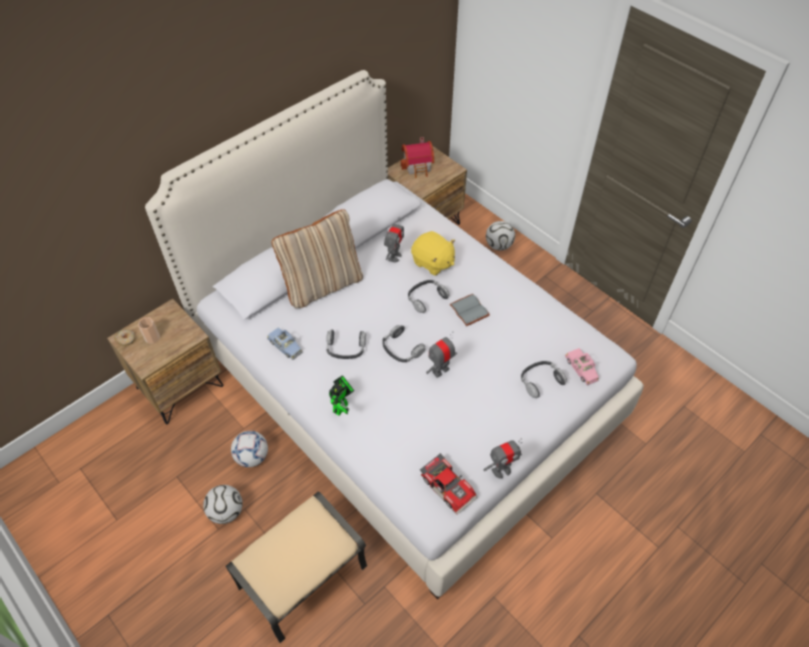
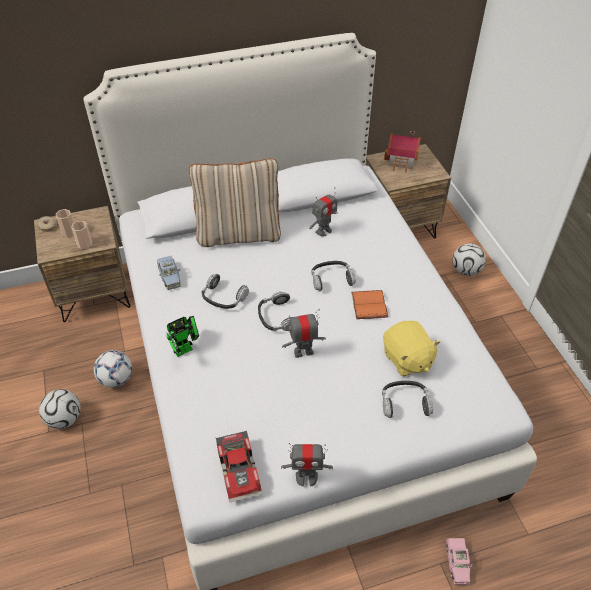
camera: 25 degrees right, 5 degrees down
(176, 344) = (84, 244): none -> cup
(303, 575) = (94, 509): beige ottoman -> none
(433, 262) = (358, 248): yellow plush toy -> yellow plush toy (407, 359)
(470, 310) = (370, 306): grey book -> orange book
(581, 369) = (459, 408): pink toy car -> pink toy car (457, 562)

